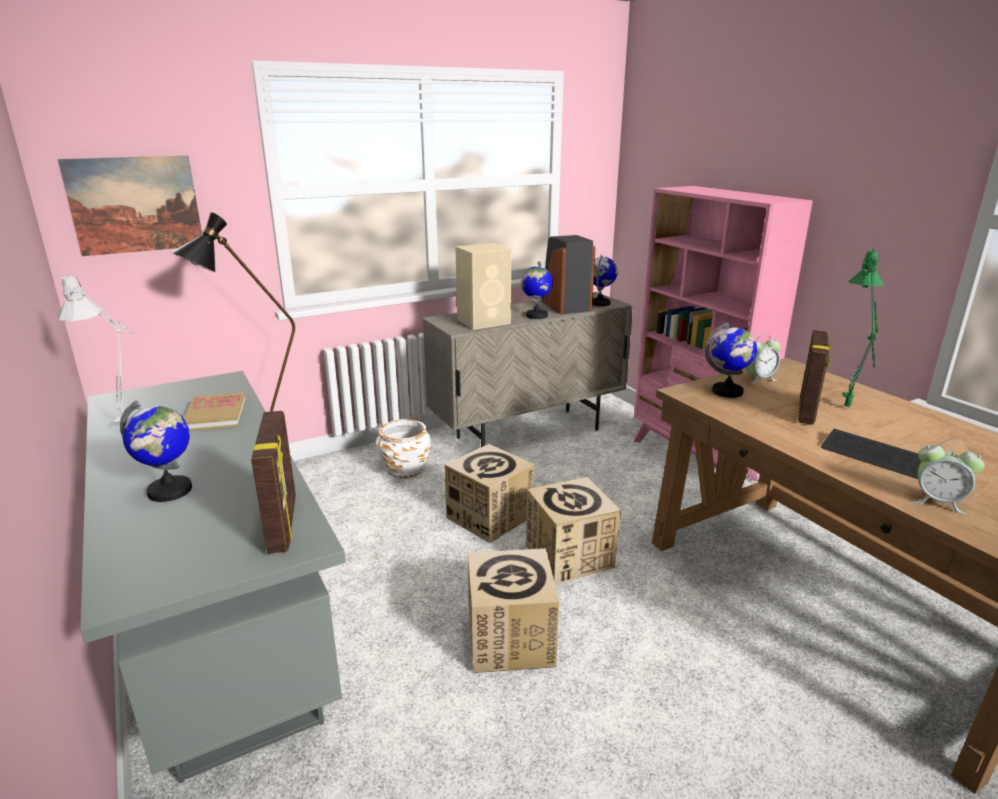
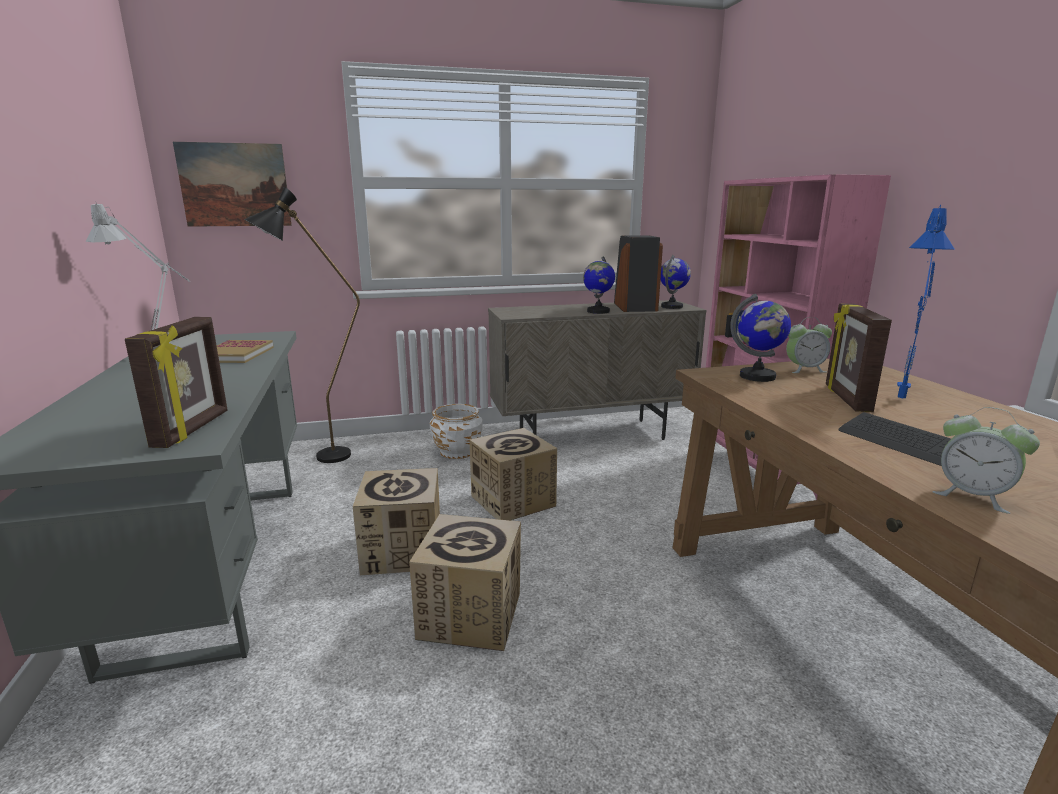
camera: 15 degrees right, 5 degrees down
(170, 491) = (133, 397): globe -> none
(485, 321) = (543, 312): beige speaker -> none
(570, 556) = (576, 547): cardboard box -> cardboard box (403, 551)
(807, 411) = (845, 398): picture frame -> picture frame turned 150 degrees clockwise
(848, 411) = (901, 403): green table lamp -> blue table lamp

